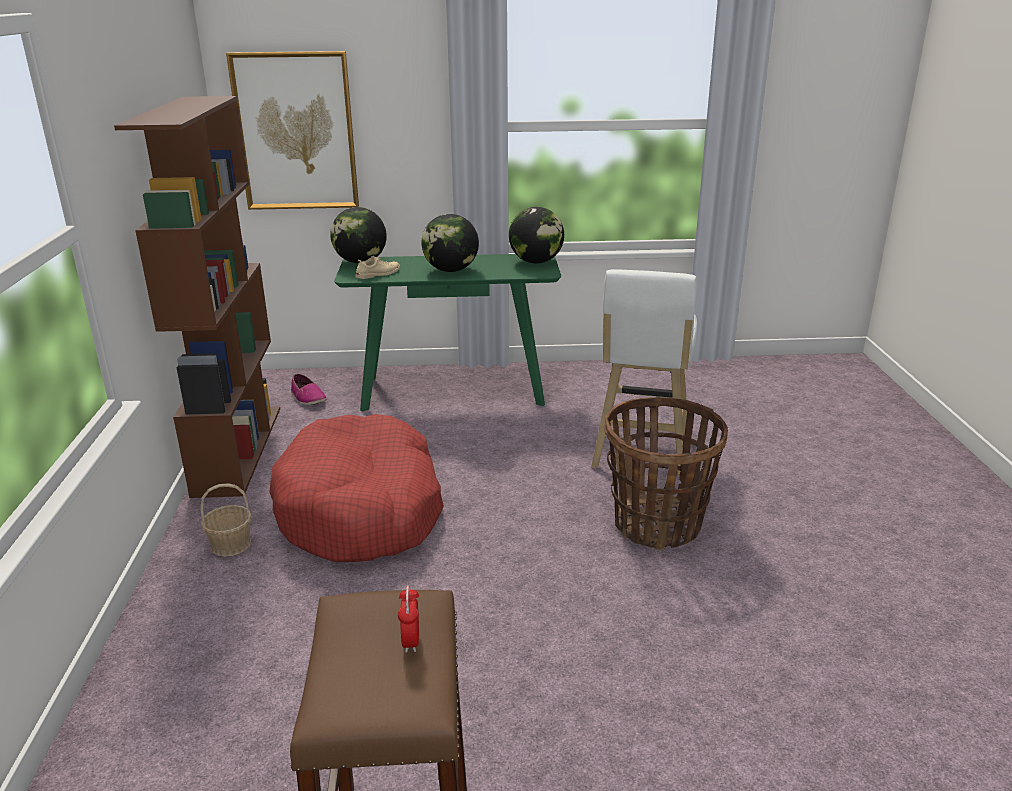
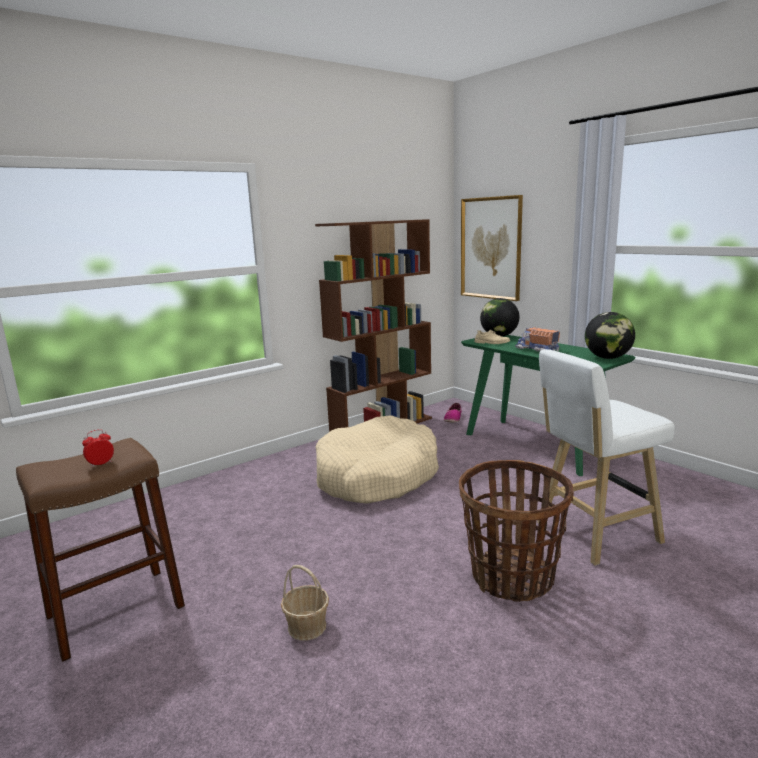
camera: 55 degrees right, 10 degrees down
(230, 544) = (307, 462): basket -> basket (307, 626)
(361, 510) = (376, 476): red dog bed -> beige dog bed
(451, 270) = (537, 350): globe -> toy truck

